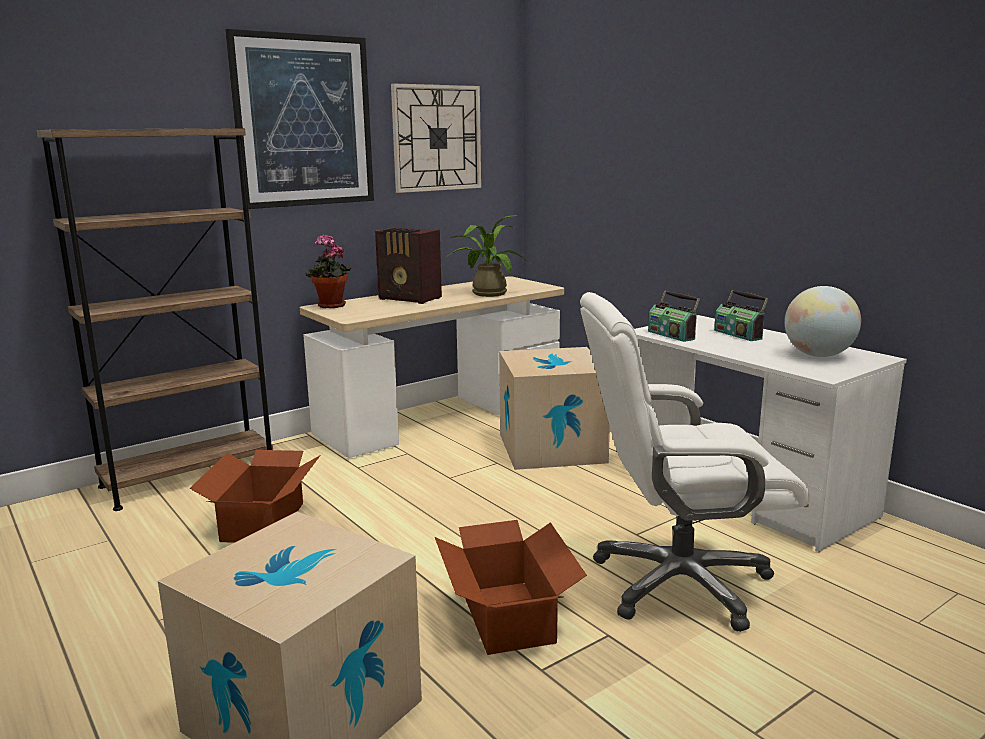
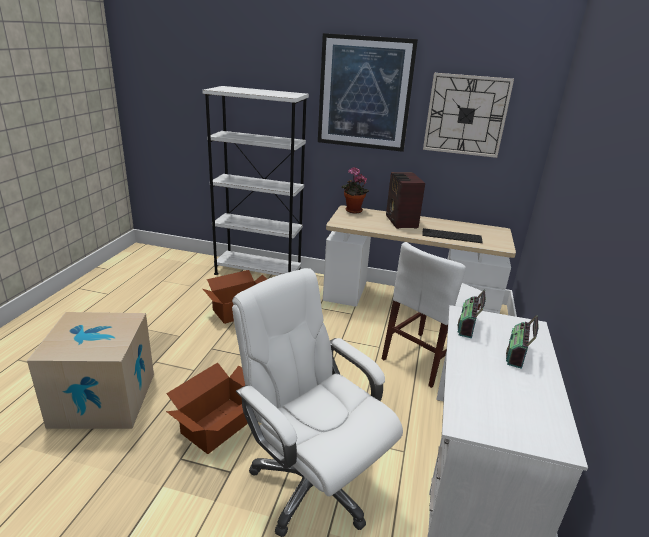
camera: 50 degrees right, 10 degrees up
(189, 477) = (258, 273): brown bookcase -> white bookcase
(486, 293) = (452, 235): potted plant -> keyboard
(551, 448) = (425, 358): cardboard box -> white chair
(818, 355) = (516, 409): globe -> none

